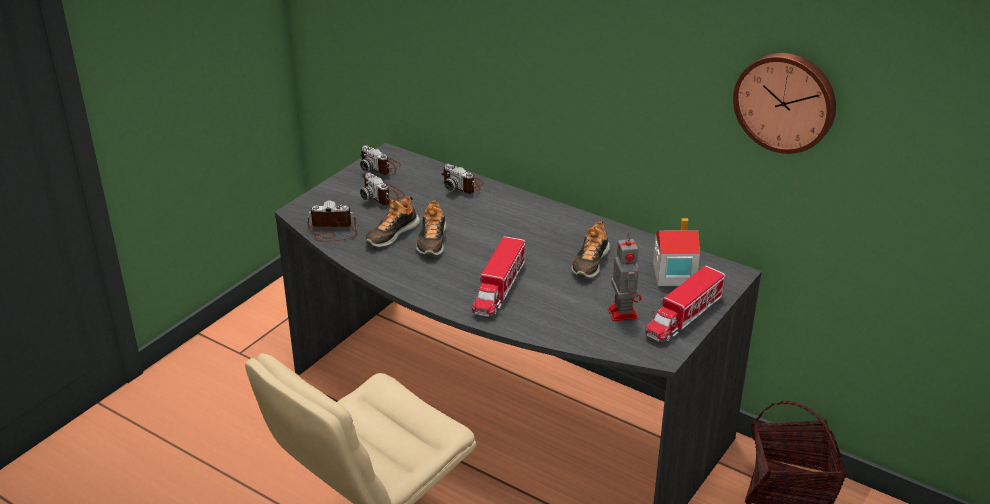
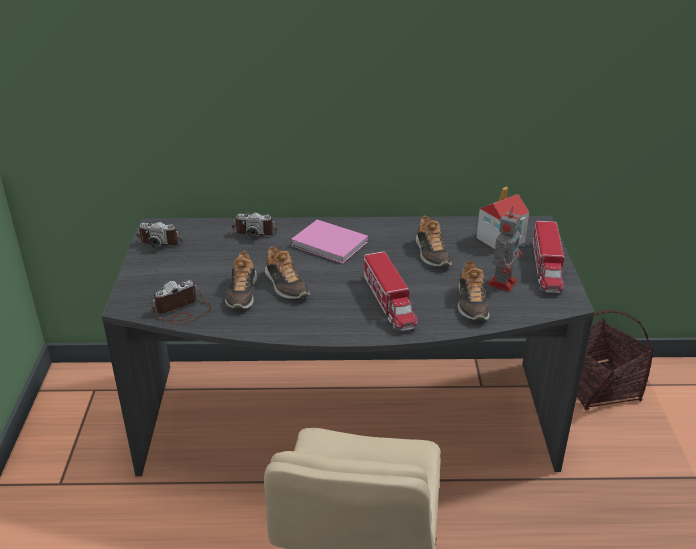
camera: 35 degrees left, 0 degrees up
(383, 195) = (194, 263): camera -> none
(510, 221) = (330, 245): none -> pink book
(568, 318) = (471, 303): none -> shoe
(622, 312) = (502, 282): toy robot -> toy robot turned 75 degrees clockwise
(786, 101) = (568, 61): wall clock -> none

